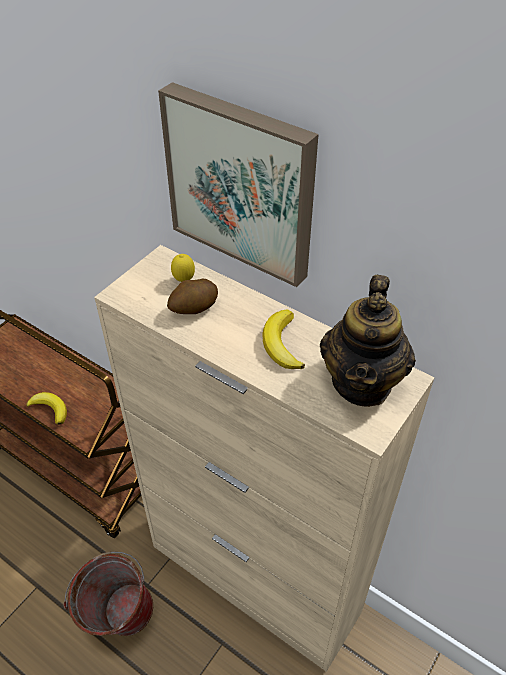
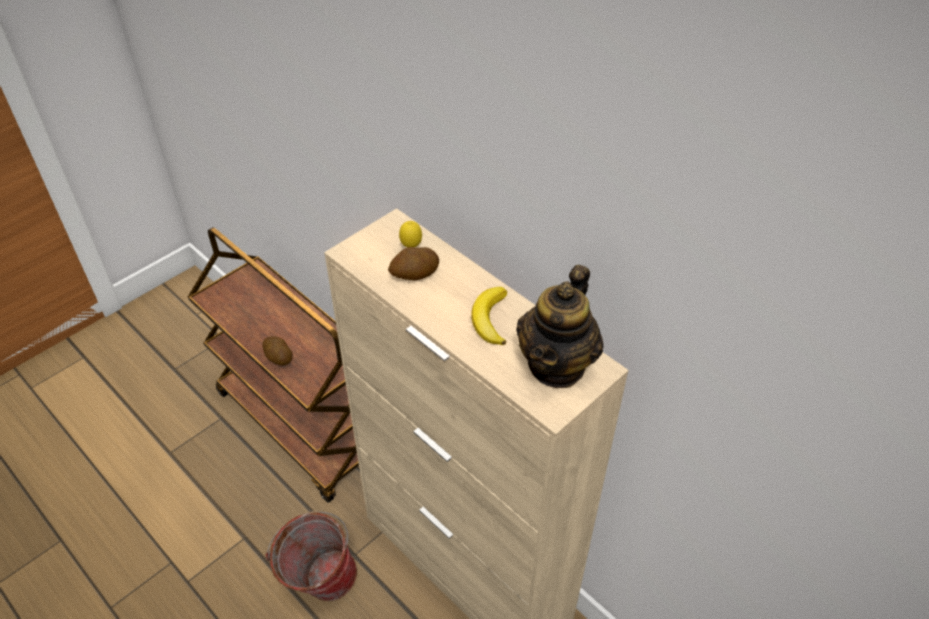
camera: 10 degrees right, 0 degrees up
(50, 409) = (278, 357): banana -> potato
(242, 183) = (470, 162): picture -> none

